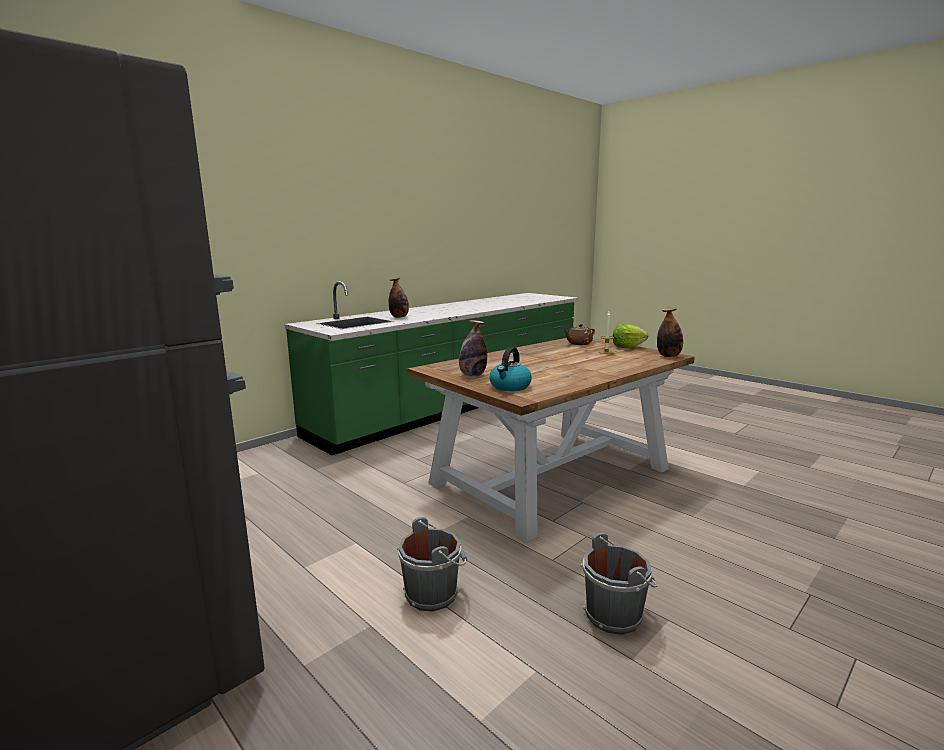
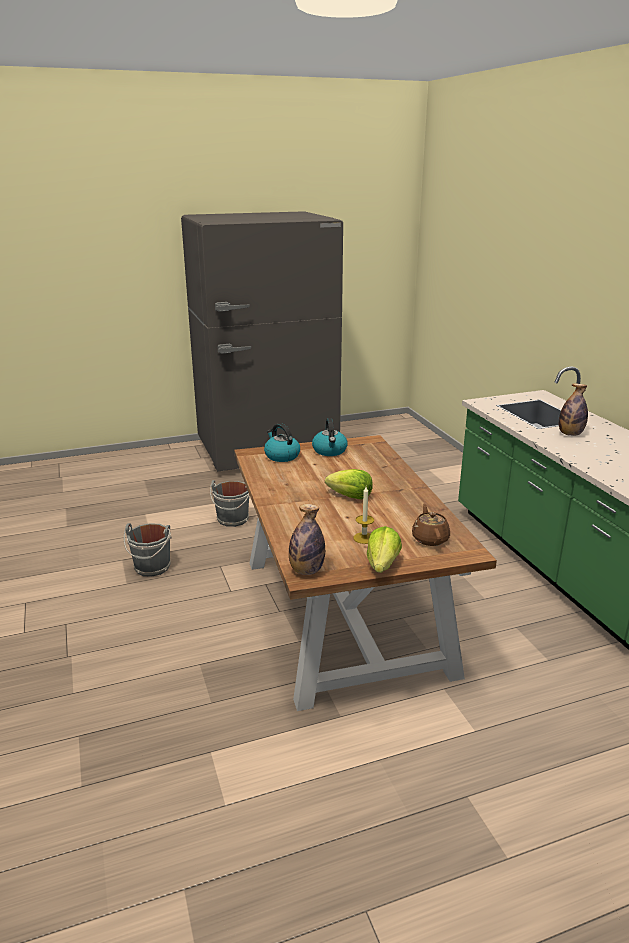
camera: 115 degrees right, 10 degrees up
(472, 375) = (330, 451): bottle -> kettle
(555, 360) = (350, 496): none -> lettuce

